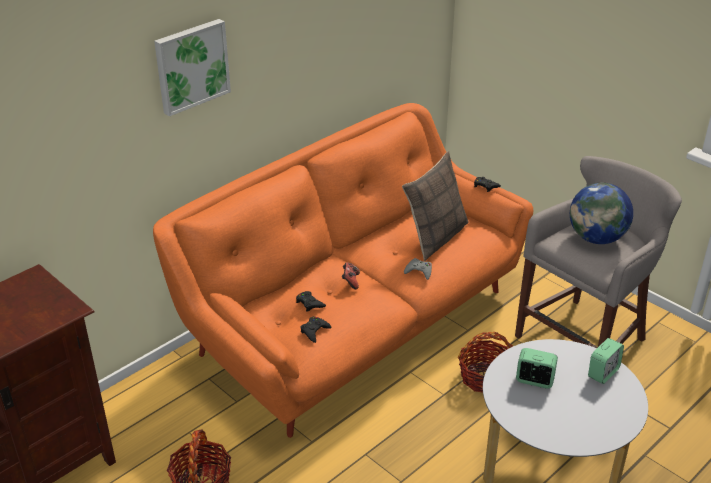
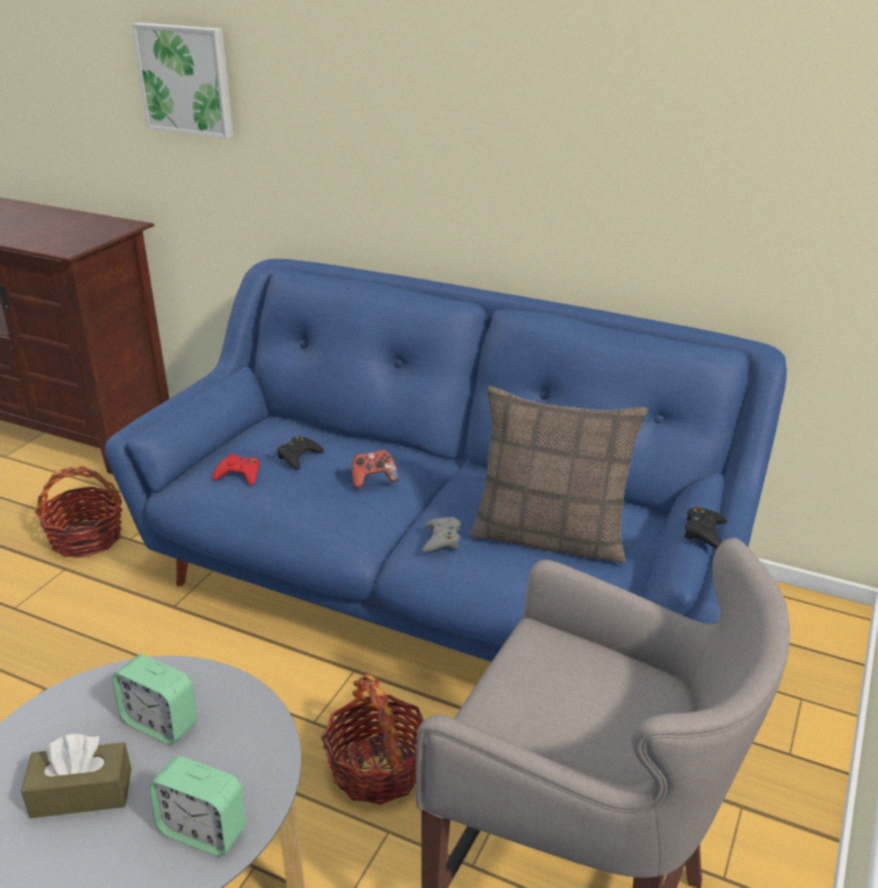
camera: 70 degrees right, 5 degrees down
(191, 66) = (359, 68): picture -> picture (186, 79)
(314, 331) = (239, 474): black game controller -> red game controller
(355, 324) = (439, 587): orange sofa -> blue sofa
(534, 380) = (160, 723): alarm clock -> alarm clock turned 120 degrees clockwise
(573, 408) = (82, 793): none -> brown tissue box
(596, 238) = (590, 699): globe -> none

